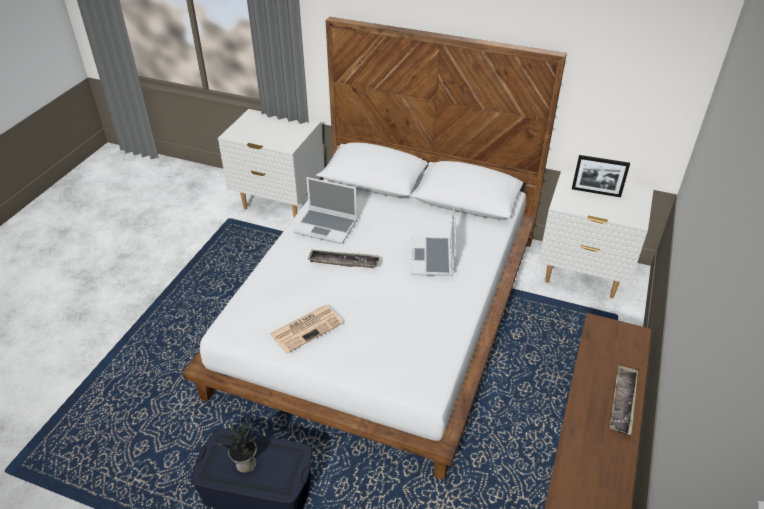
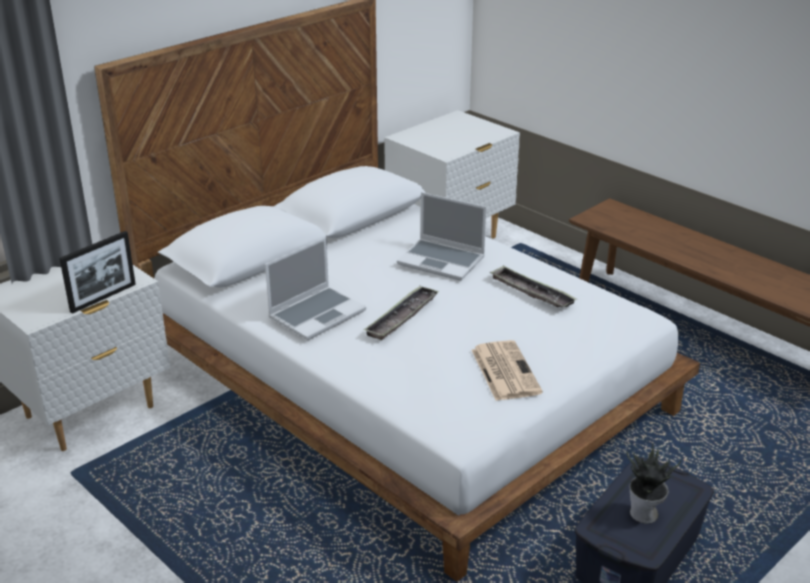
camera: 65 degrees left, 10 degrees down
(596, 192) = (441, 134): picture frame -> picture frame (103, 298)
(623, 402) = (691, 239): tray -> tray (531, 292)

